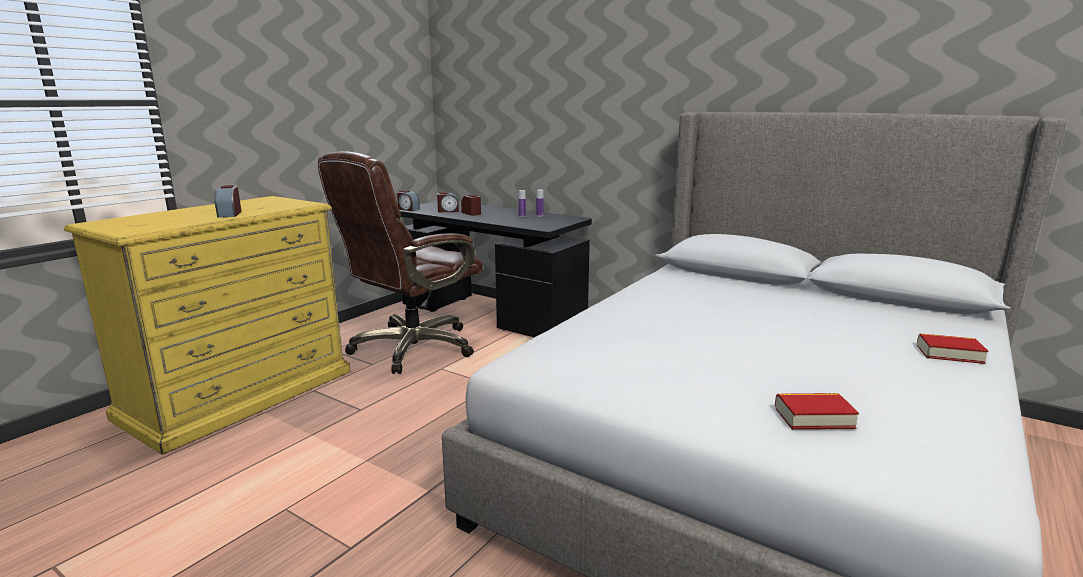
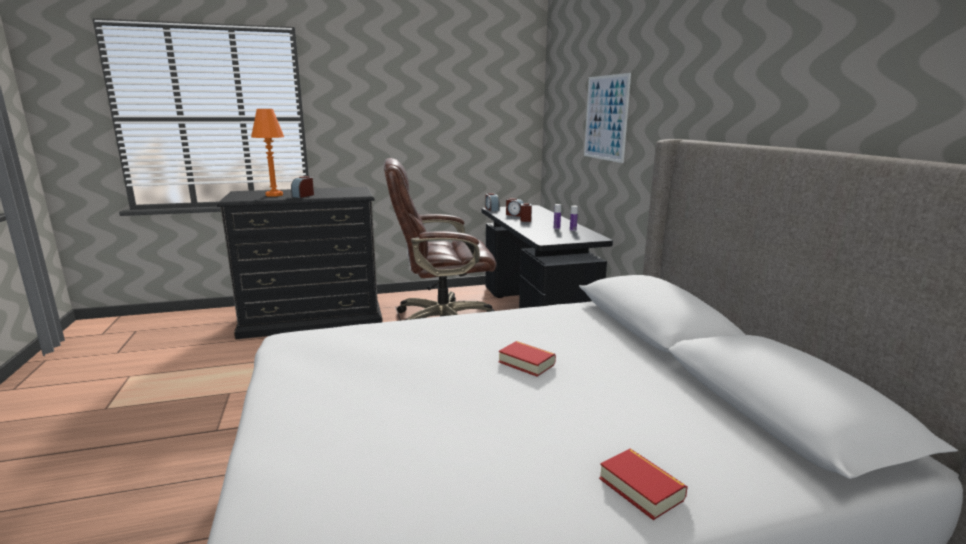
camera: 40 degrees right, 0 degrees up
(178, 219) = (274, 195): none -> orange table lamp
(240, 393) = (313, 318): yellow dresser -> black dresser
(558, 97) = (606, 118): none -> picture
(814, 417) = (335, 464): book -> book (526, 363)

